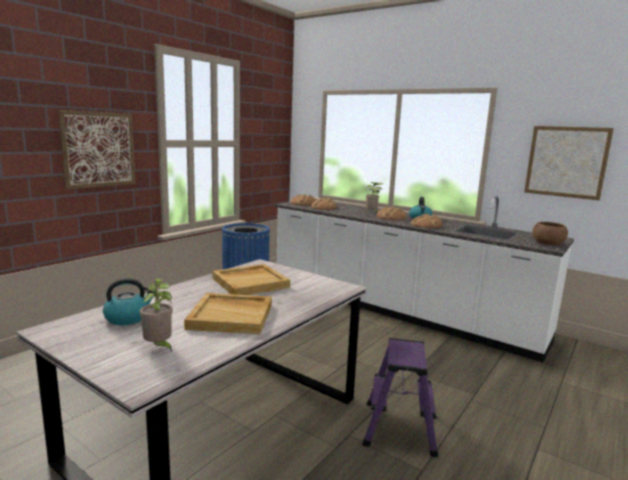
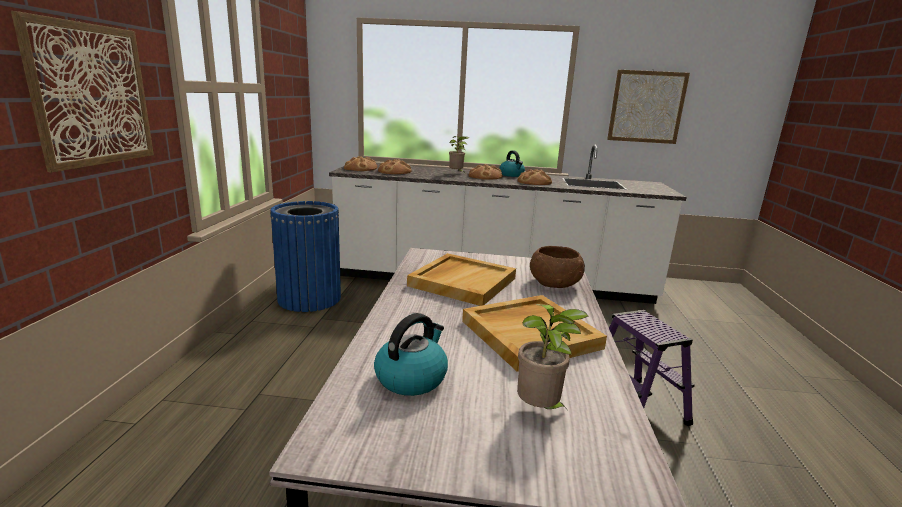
camera: 30 degrees left, 5 degrees up
(548, 243) = (657, 189): brown bowl -> brown bowl (554, 283)

